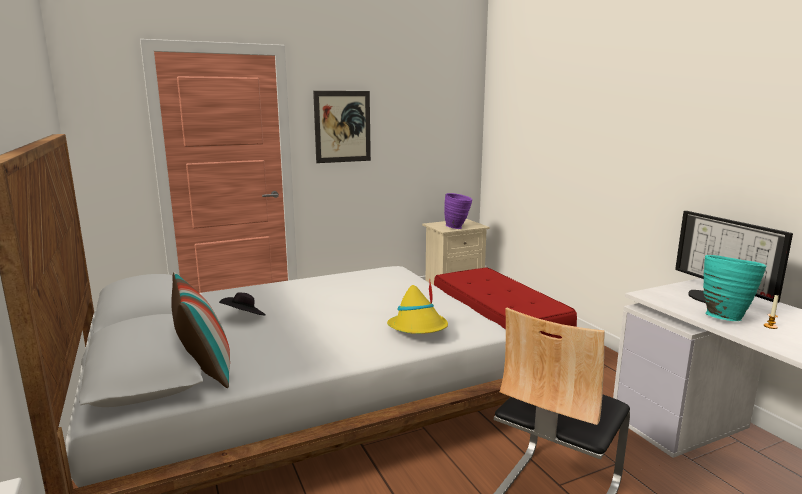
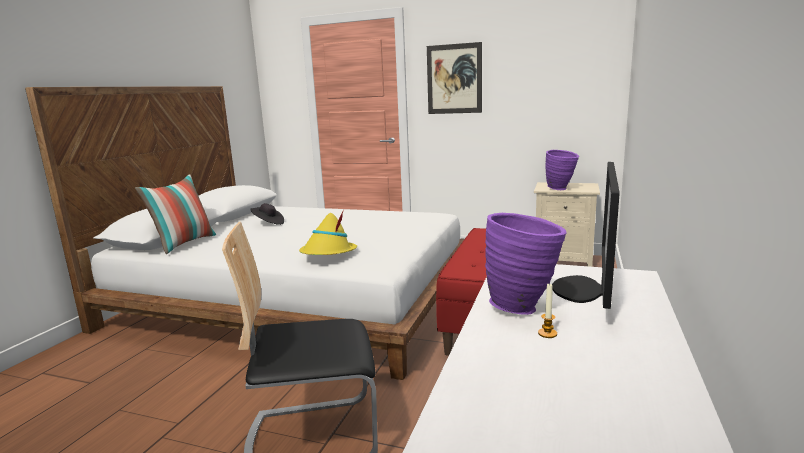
camera: 45 degrees right, 0 degrees up
(724, 316) = (523, 307): turquoise vase -> purple vase

